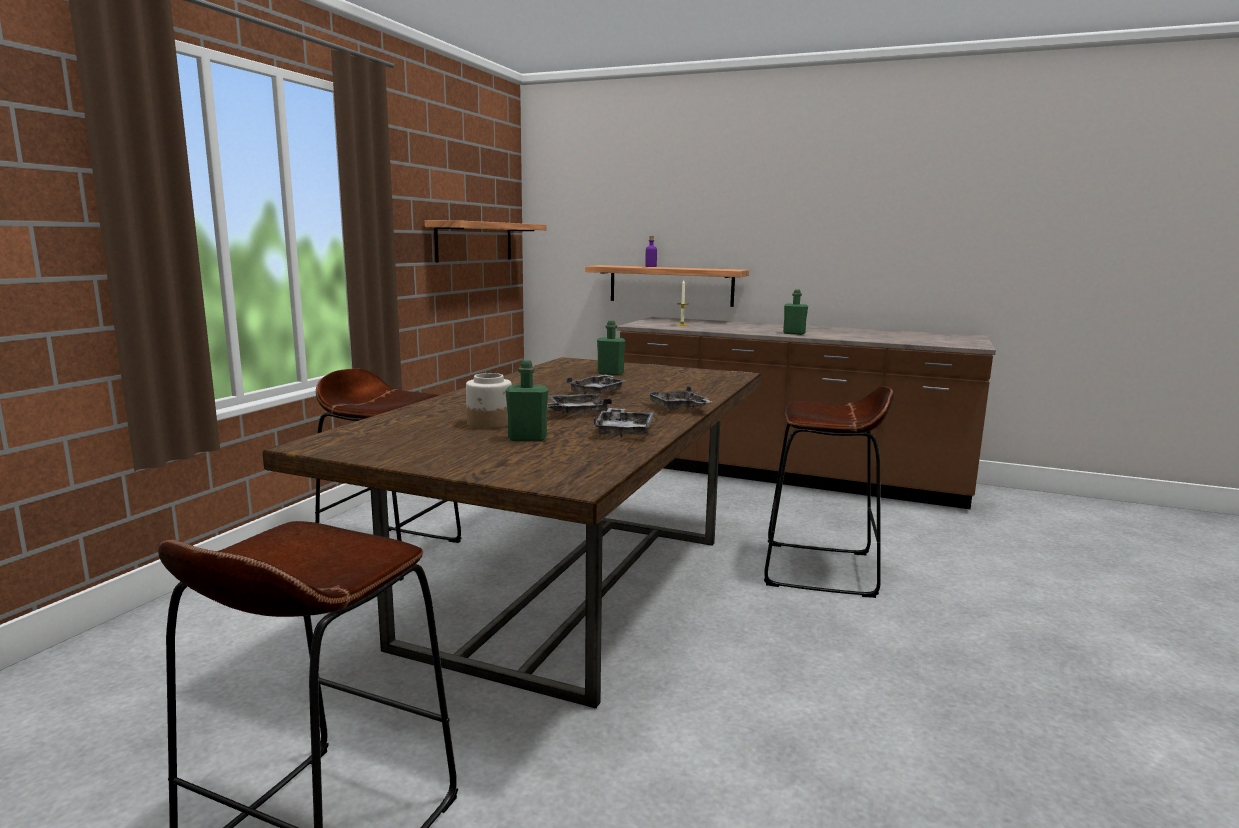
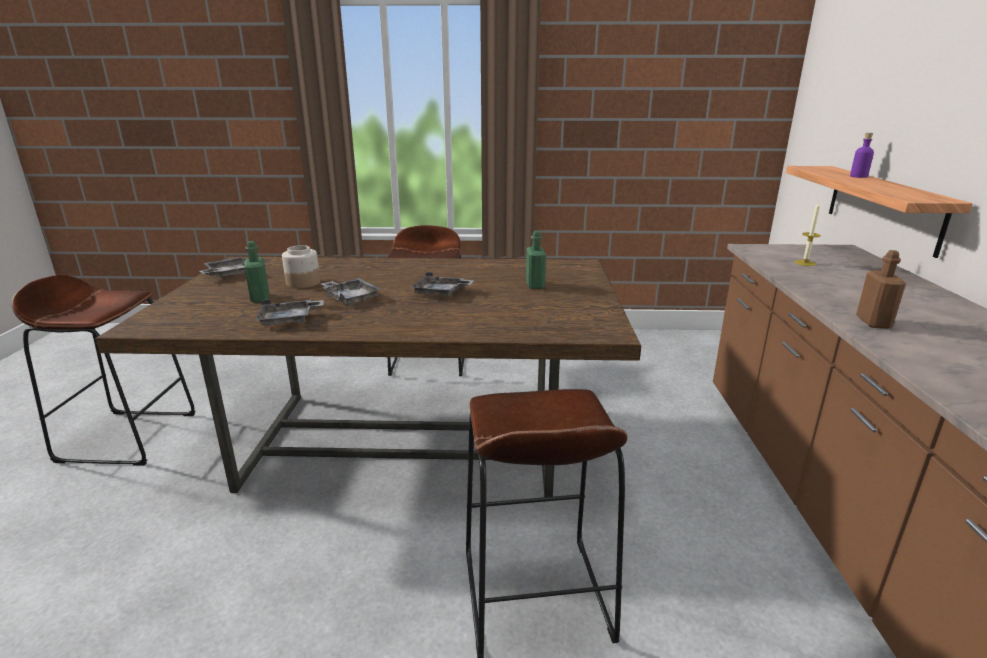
camera: 70 degrees right, 10 degrees up
(475, 241) = (688, 128): shelf -> none
(678, 408) = (391, 327): grey tray -> grey tray (229, 274)
(794, 333) = (873, 322): green bottle -> brown bottle

